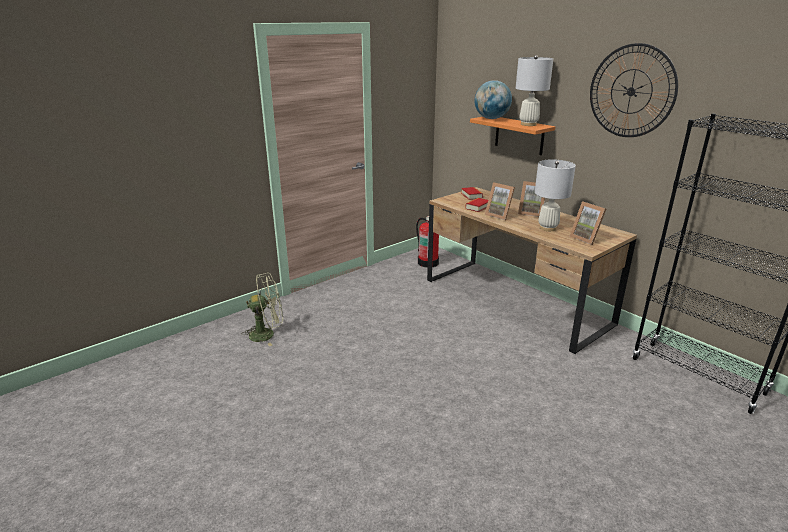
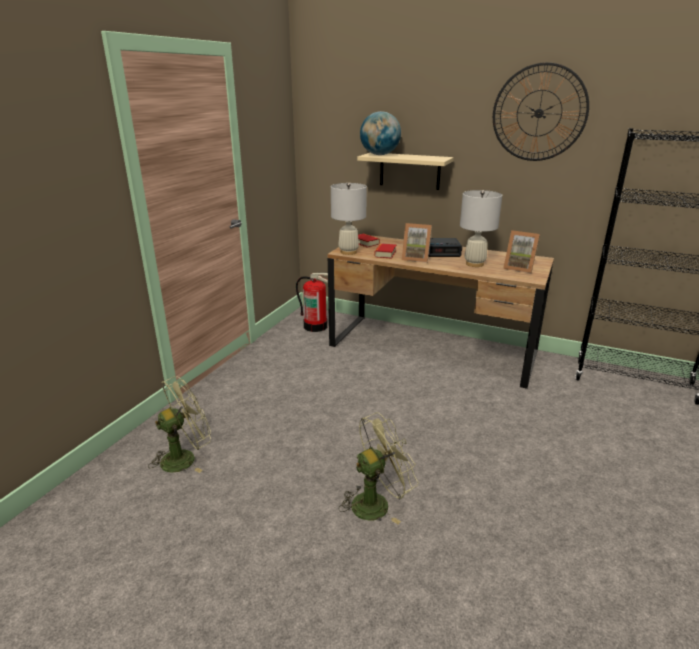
camera: 25 degrees left, 0 degrees up
(371, 400) = (376, 502): none -> green fan
(519, 135) = (409, 171): orange shelf -> beige shelf
(528, 124) = (426, 157): white table lamp -> white table lamp (348, 252)
(531, 213) = (442, 252): picture frame -> alarm clock

